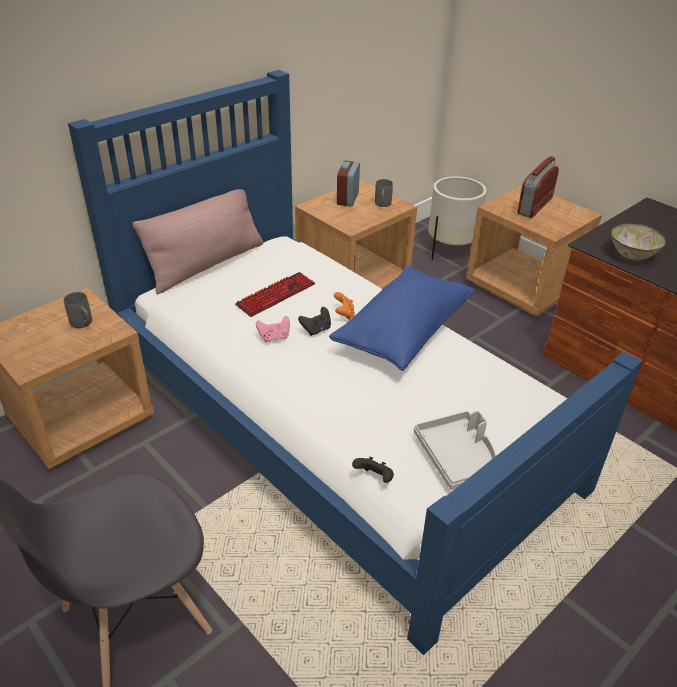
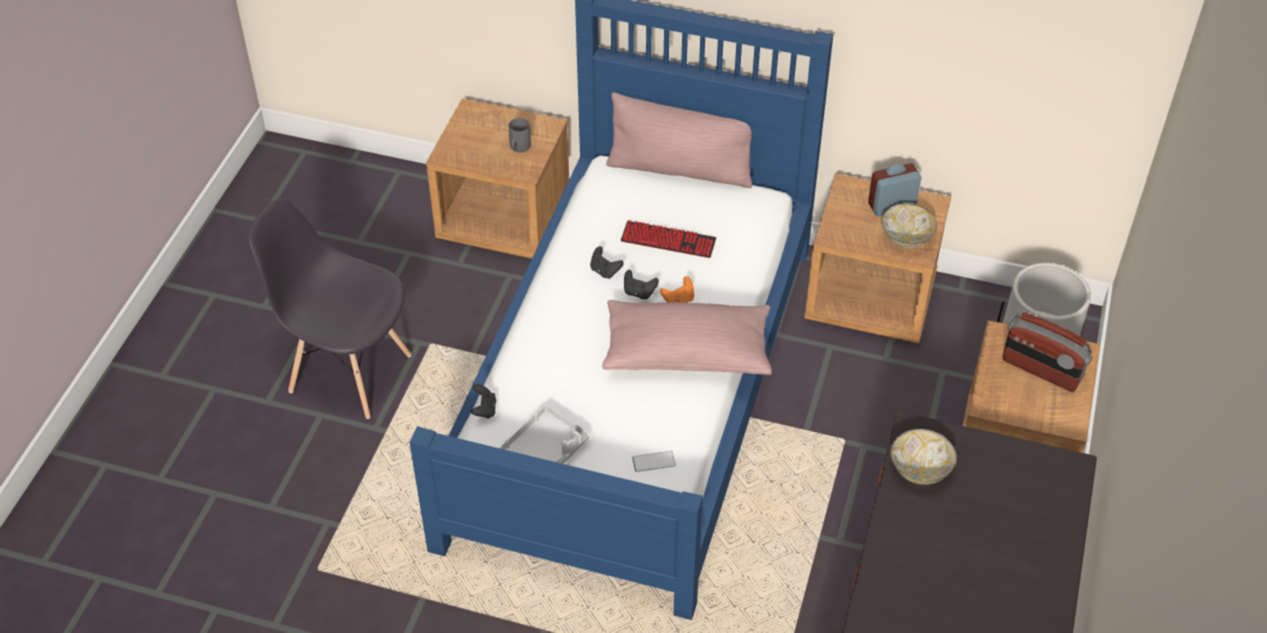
camera: 60 degrees right, 10 degrees up
(274, 337) = (605, 271): pink game controller -> black game controller
(382, 205) = (906, 239): grey mug -> bowl
(403, 331) = (687, 353): blue pillow -> pink pillow
(510, 394) = (653, 461): none -> phone
(534, 206) = (1041, 370): radio -> radio turned 150 degrees counterclockwise

